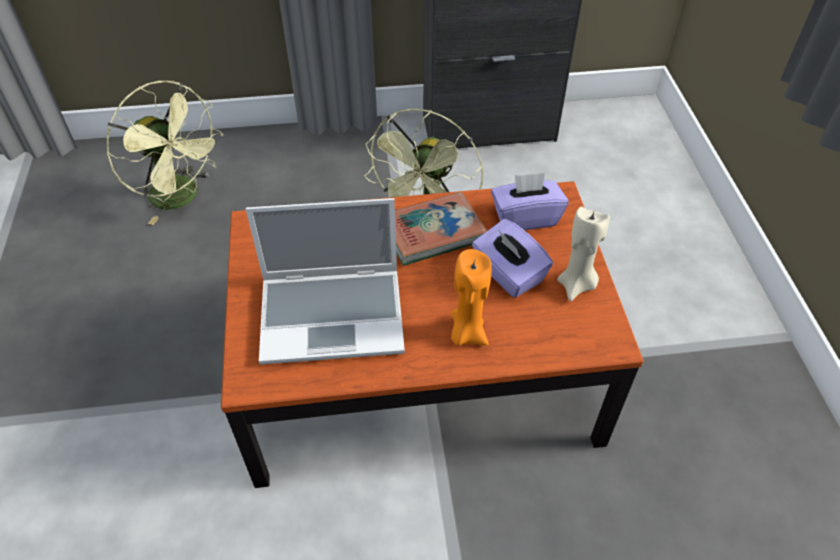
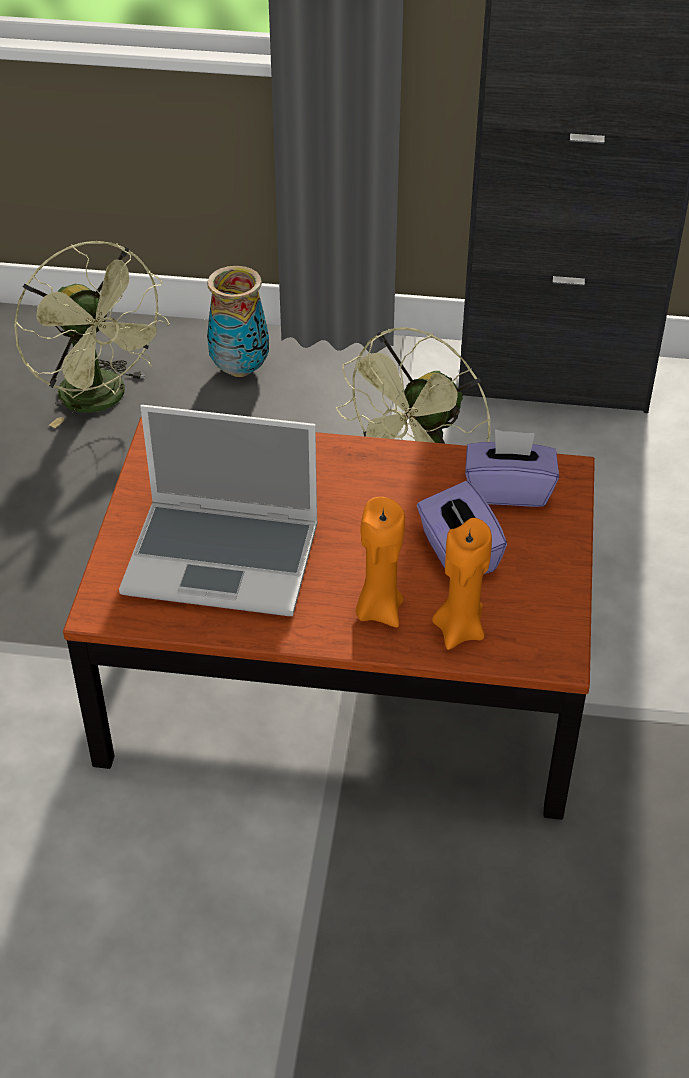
camera: 15 degrees right, 5 degrees down
(275, 158) = (239, 369): none -> vase
(432, 232) = (381, 486): book -> none
(533, 336) = (459, 630): none -> orange candle
(576, 285) = (540, 583): beige candle -> none

